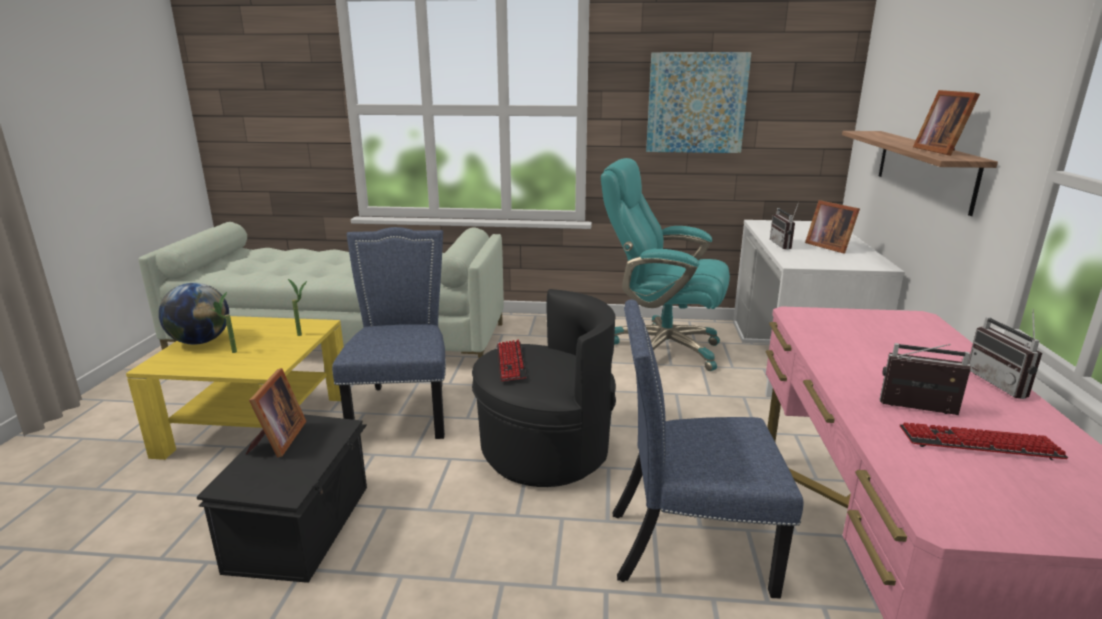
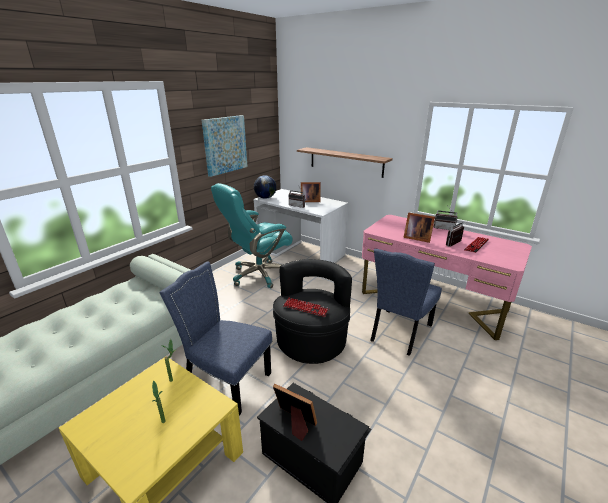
camera: 60 degrees left, 5 degrees up
(200, 341) = (114, 443): globe -> globe (265, 198)
(941, 151) = (367, 156): picture frame -> picture frame (416, 238)

